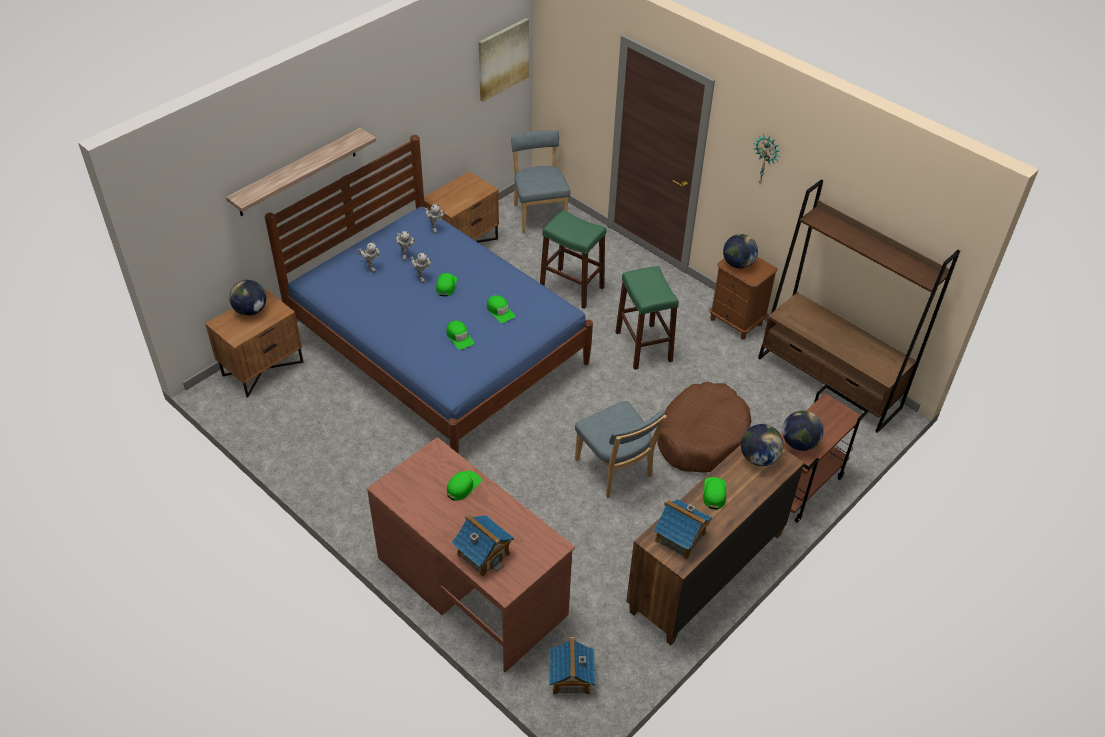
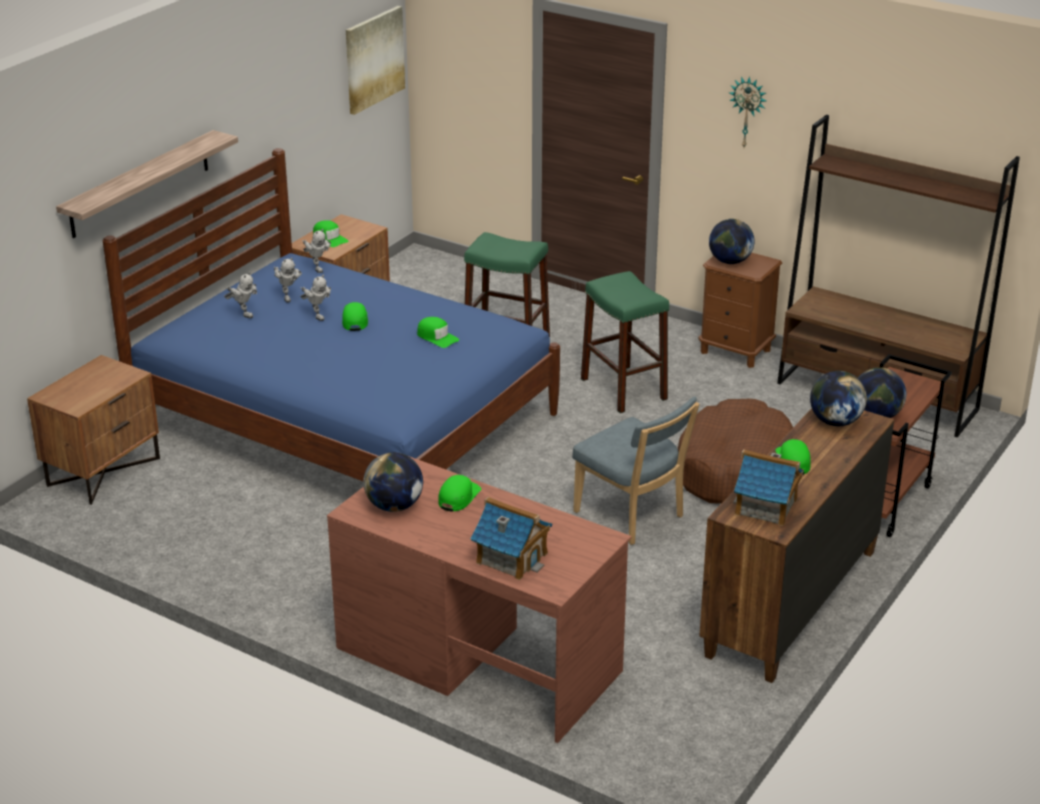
camera: 10 degrees left, 15 degrees down
(251, 310) = (88, 378): globe -> globe (394, 506)
(459, 337) = (392, 367): green cap -> green cap (329, 238)
(539, 214) = (436, 275): blue chair -> none
(570, 678) = (650, 735): toy house -> none

